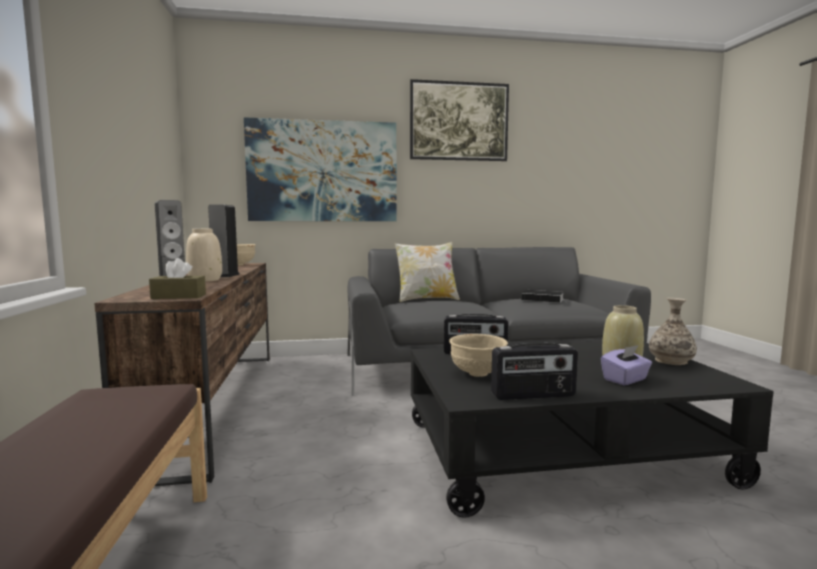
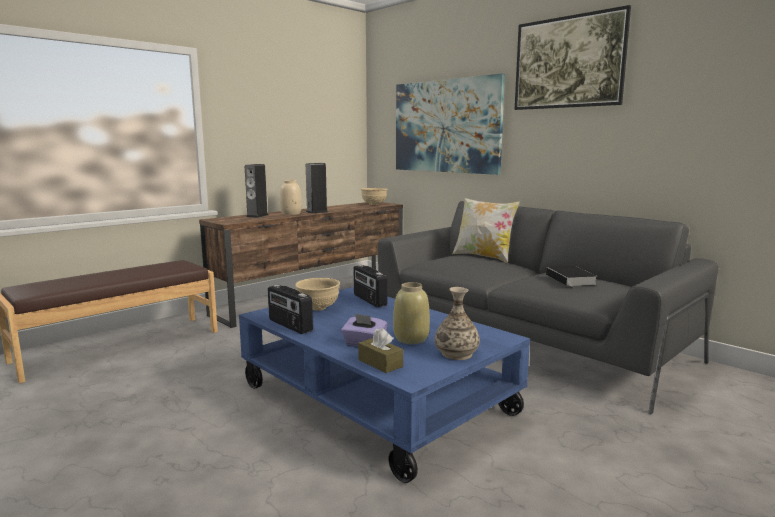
camera: 55 degrees right, 5 degrees up
(179, 296) = (228, 221): brown tissue box -> brown tissue box (380, 363)
(561, 452) = (376, 399): black coffee table -> blue coffee table

